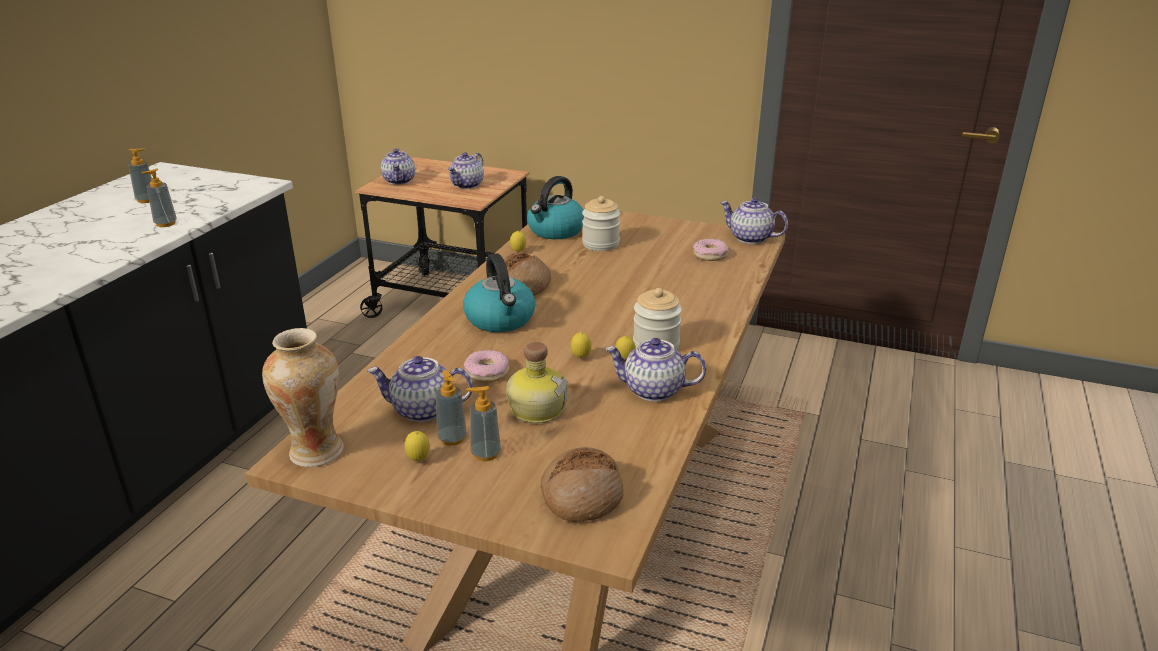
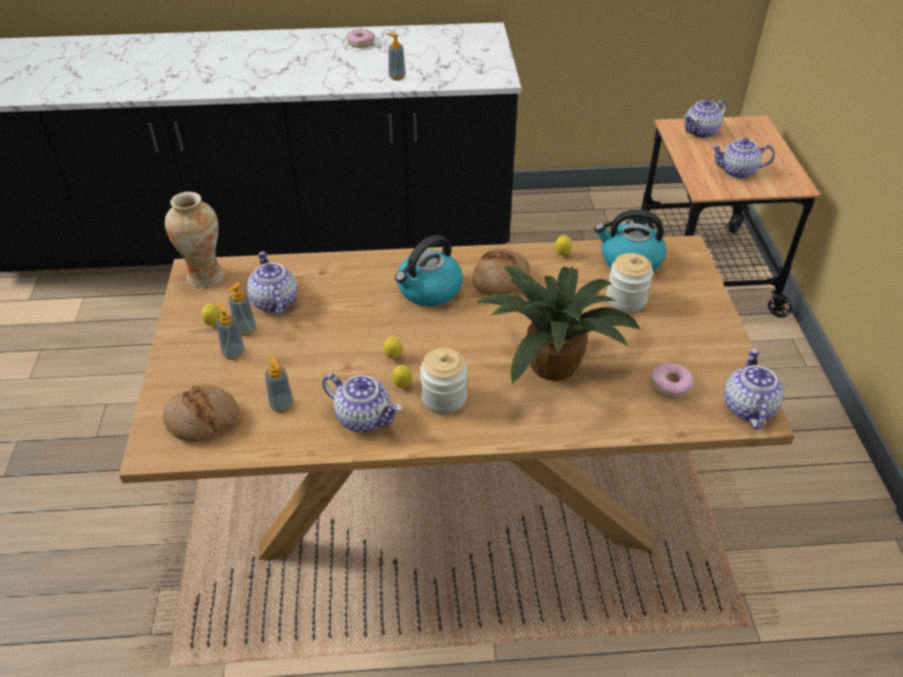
camera: 65 degrees right, 15 degrees up
(147, 200) = (429, 51): soap dispenser -> soap dispenser (282, 405)
(487, 372) = (341, 313): donut -> donut (361, 42)
(536, 408) = (303, 358): bottle -> none
(648, 289) = (551, 361): none -> potted plant
(653, 390) = (364, 417): teapot -> teapot turned 135 degrees clockwise

